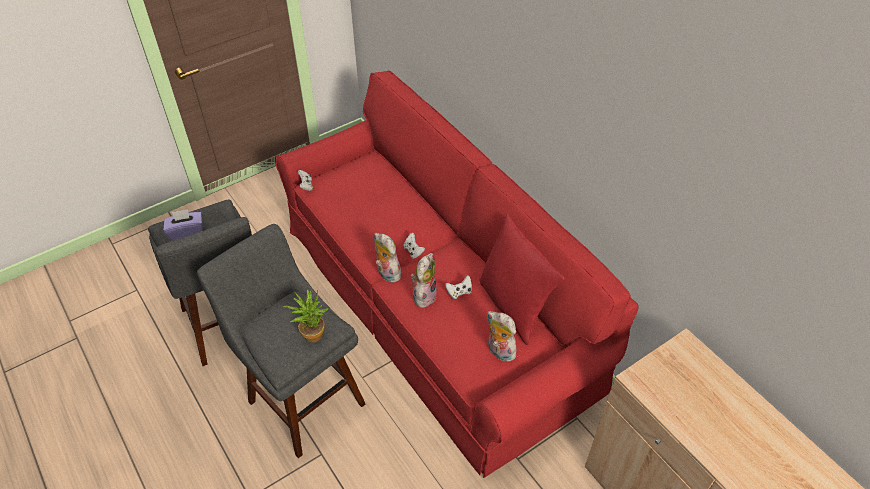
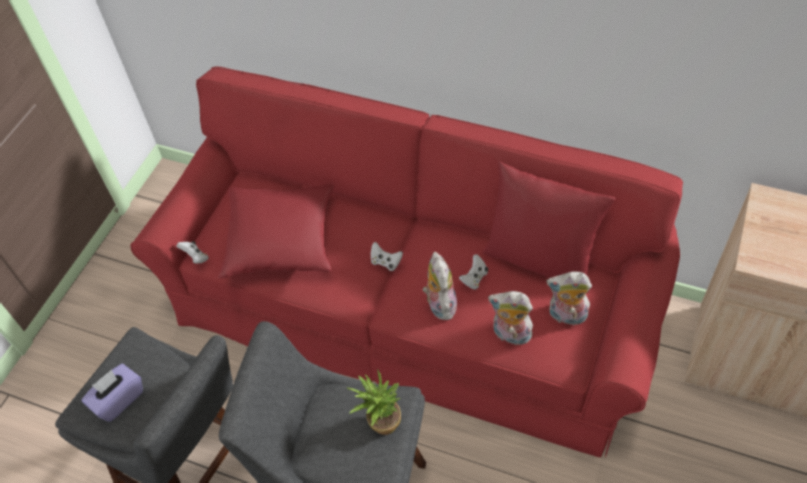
camera: 30 degrees left, 5 degrees up
(361, 202) = (281, 240): none -> red pillow
(386, 273) = (376, 304): plush toy -> plush toy (510, 335)

